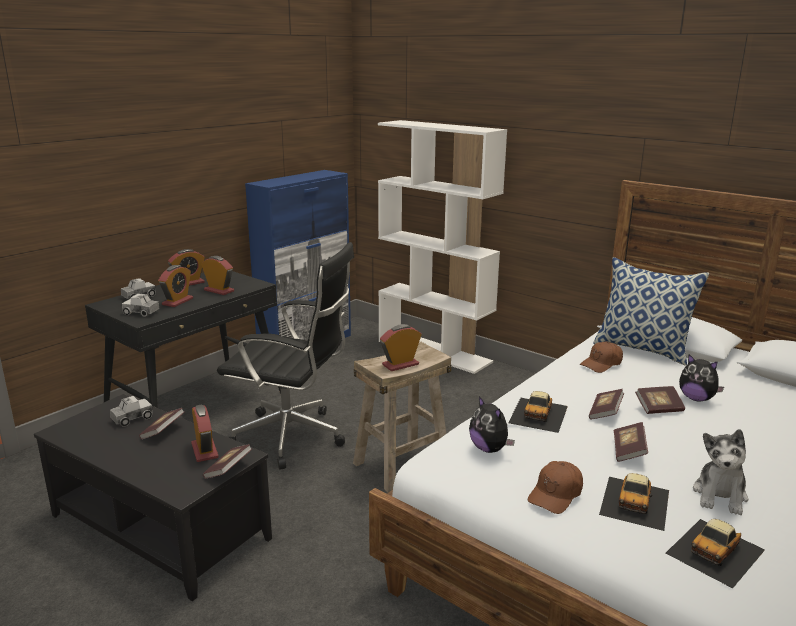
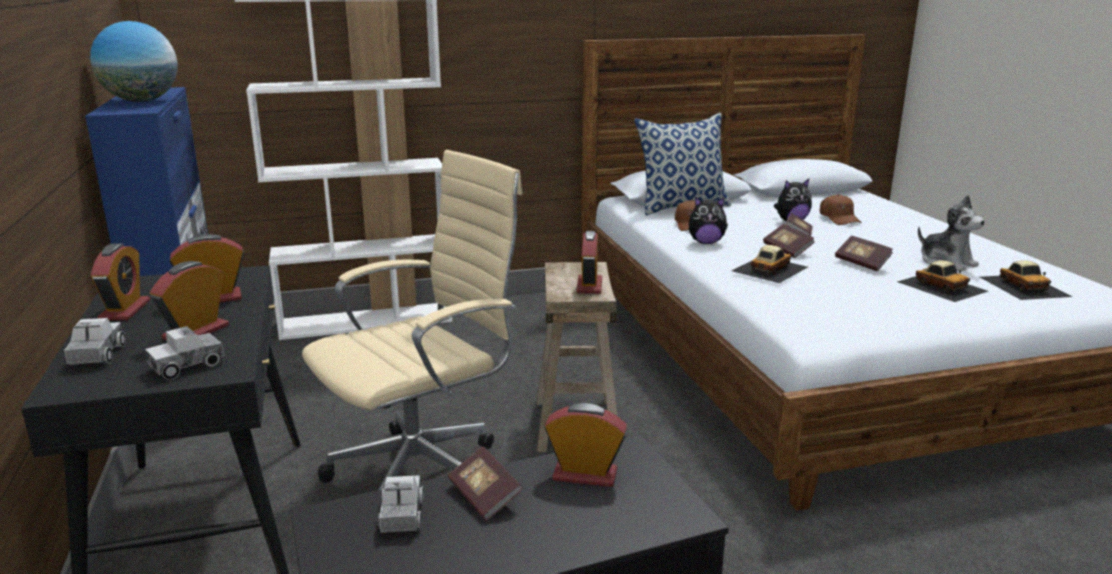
camera: 55 degrees left, 0 degrees up
(177, 301) = (196, 332): alarm clock -> alarm clock turned 120 degrees counterclockwise
(228, 470) = (657, 469): book -> none
(292, 179) = (141, 101): none -> globe
(294, 438) = (424, 473): black office chair -> beige office chair
(489, 449) = (817, 303): plush toy -> plush toy (706, 242)
(539, 414) = (769, 268): toy car -> toy car turned 105 degrees counterclockwise
(556, 495) = (915, 305): brown cap -> brown cap (839, 218)

